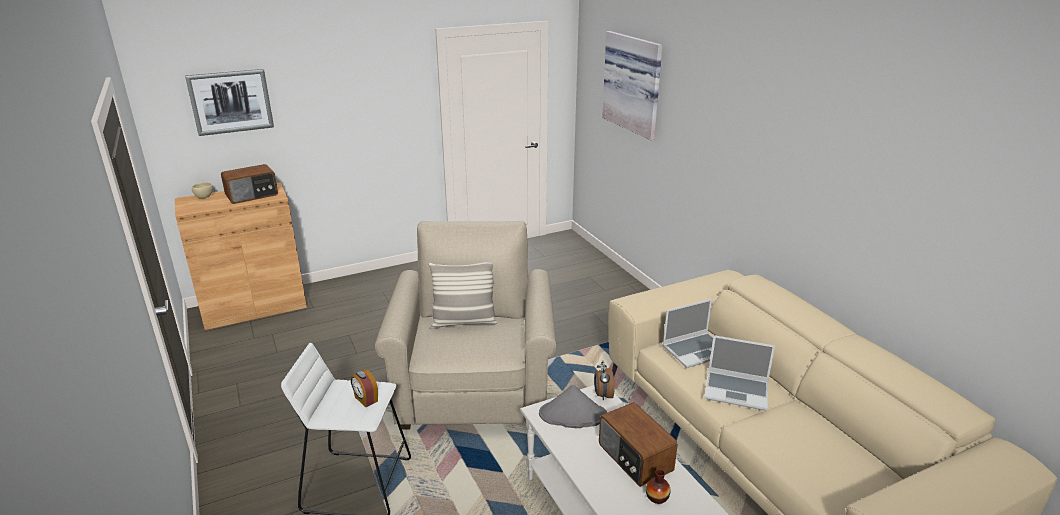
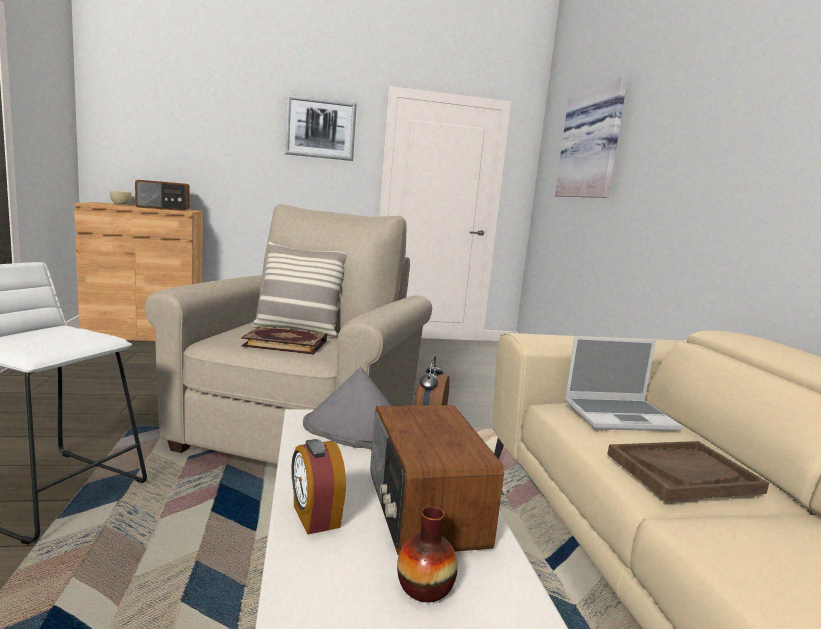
camera: 15 degrees right, 15 degrees down
(231, 102) = (170, 118): picture -> picture (320, 128)
(365, 399) = (64, 341): alarm clock -> alarm clock (314, 517)
(472, 343) = (286, 343): none -> book
(737, 391) = (683, 473): laptop -> brown tray

